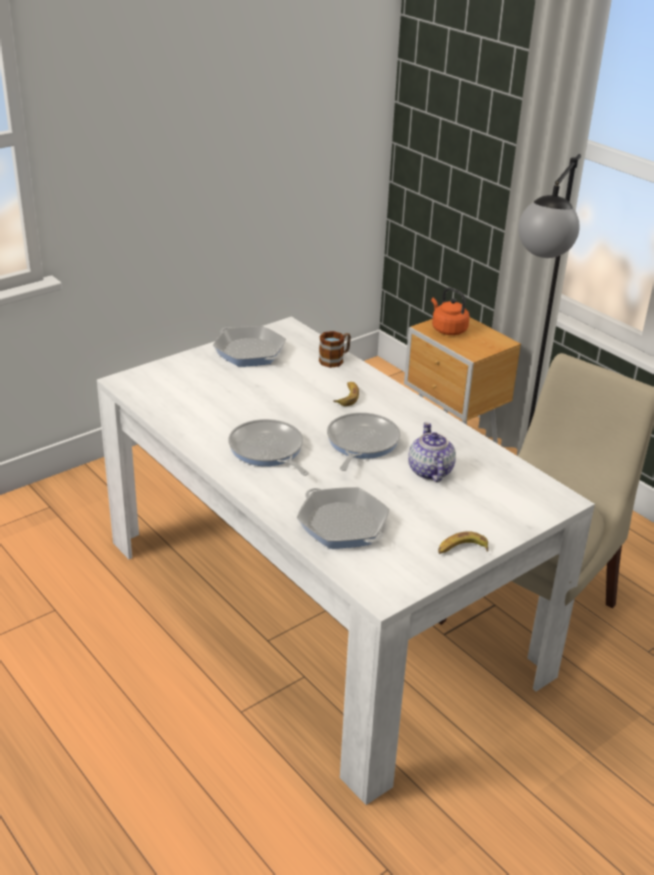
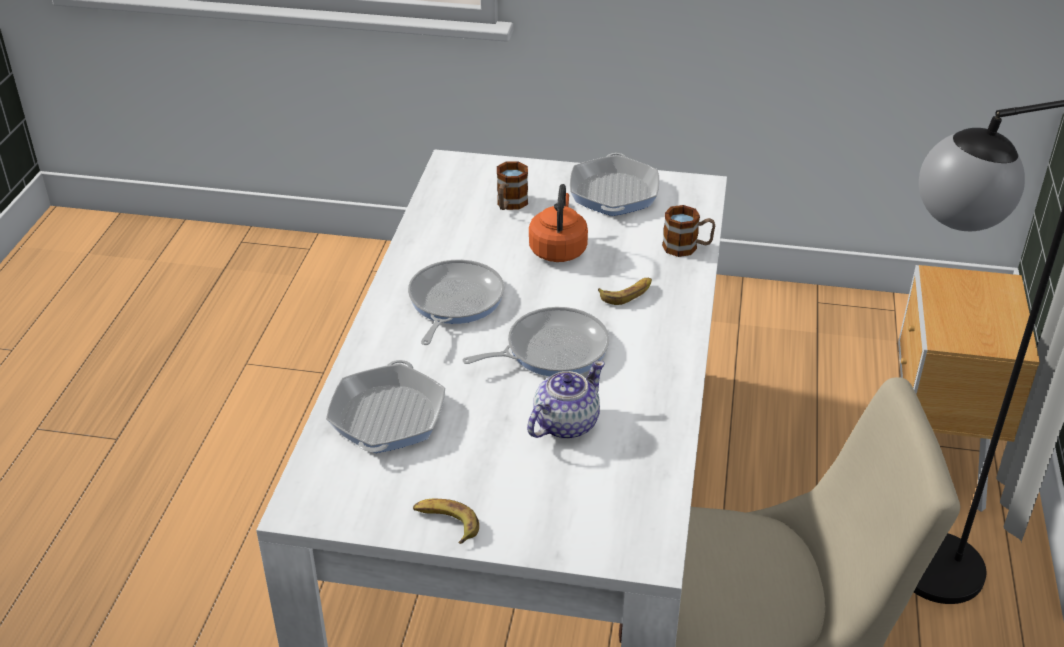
camera: 50 degrees right, 5 degrees up
(203, 386) = (509, 205): none -> mug
(447, 329) = (963, 292): orange kettle -> orange kettle (558, 249)

